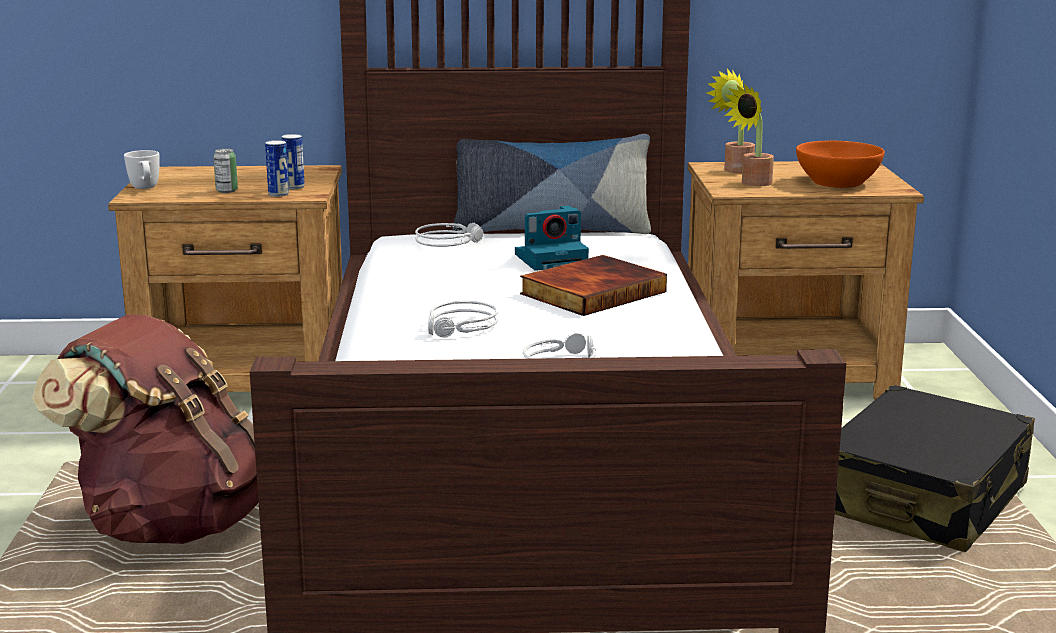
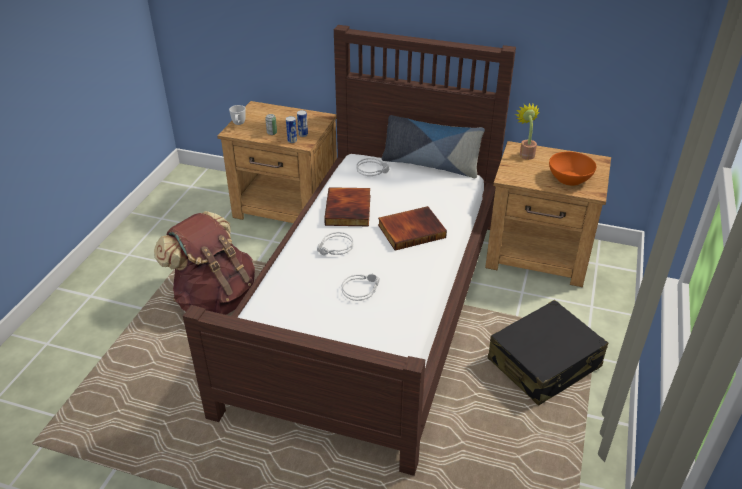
camera: 20 degrees right, 20 degrees up
(446, 285) = (349, 210): none -> book
(552, 259) = (411, 196): camera -> none
(752, 184) = (523, 171): potted plant -> none

